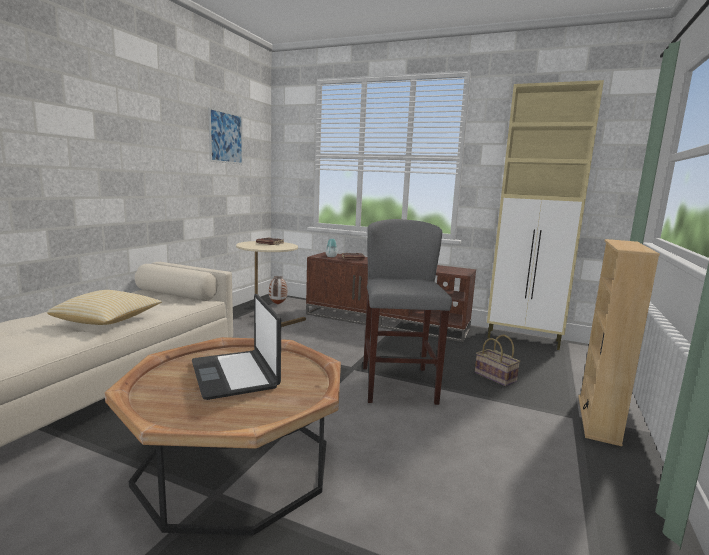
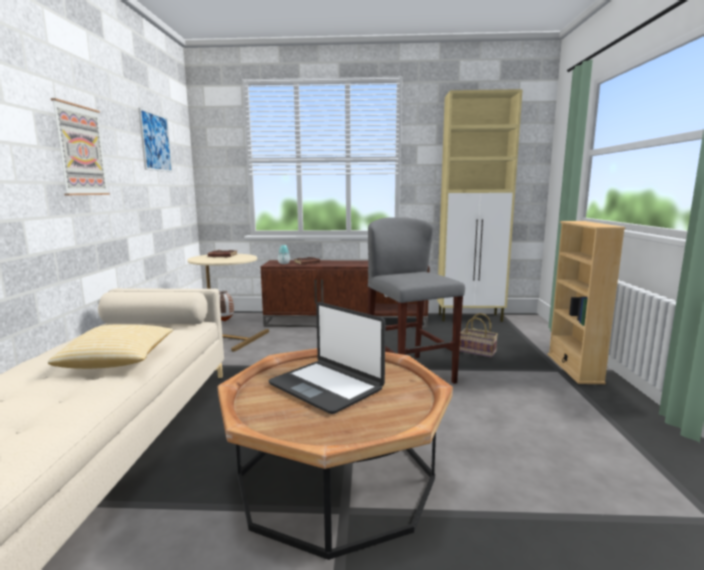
camera: 20 degrees left, 0 degrees up
(138, 144) = (80, 151): none -> picture

